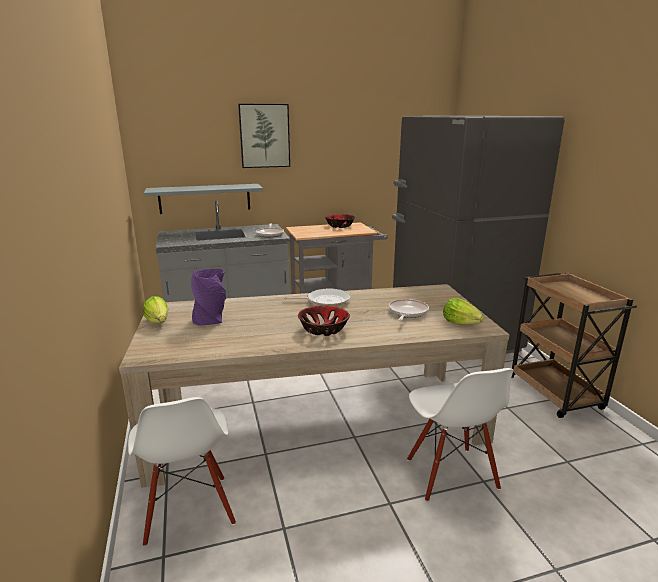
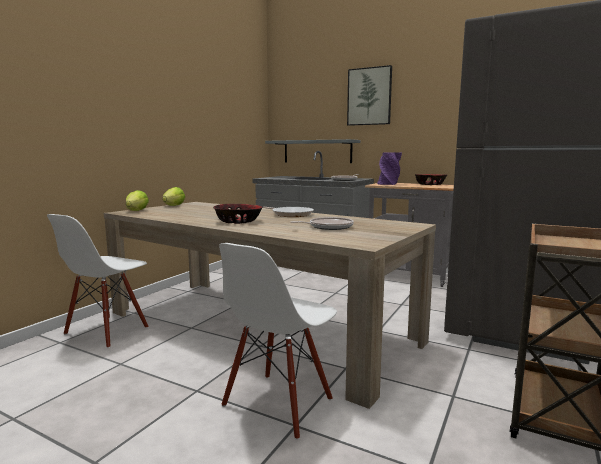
camera: 45 degrees right, 10 degrees down
(211, 319) = (198, 209): purple vase -> purple vase (389, 184)
(460, 323) = (351, 238): lettuce -> lettuce (136, 211)

